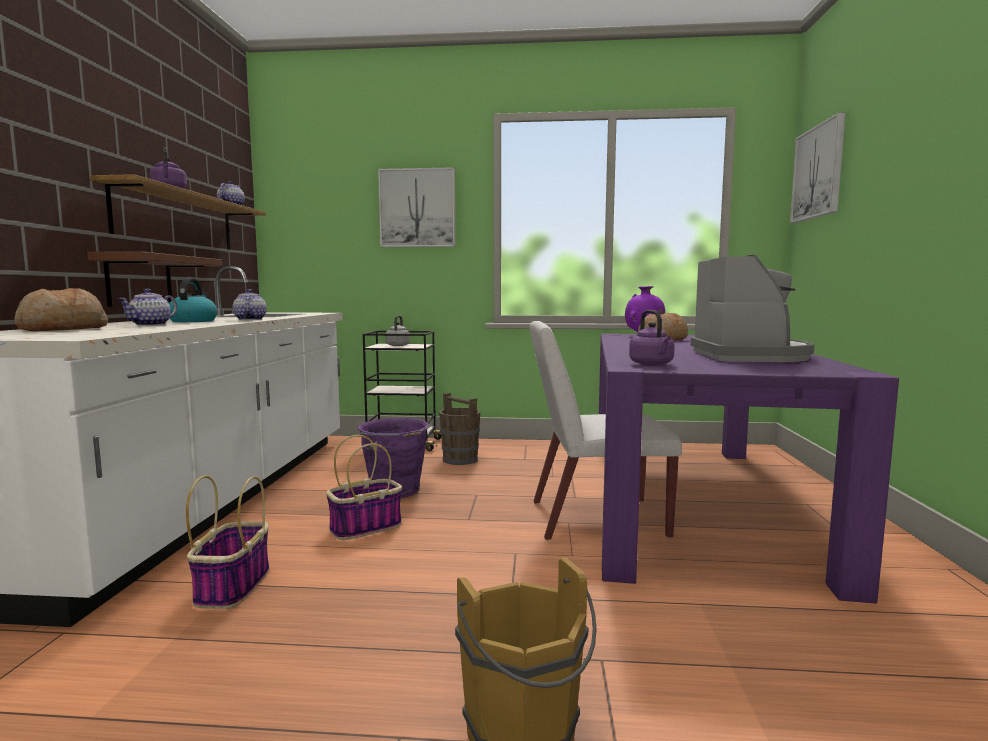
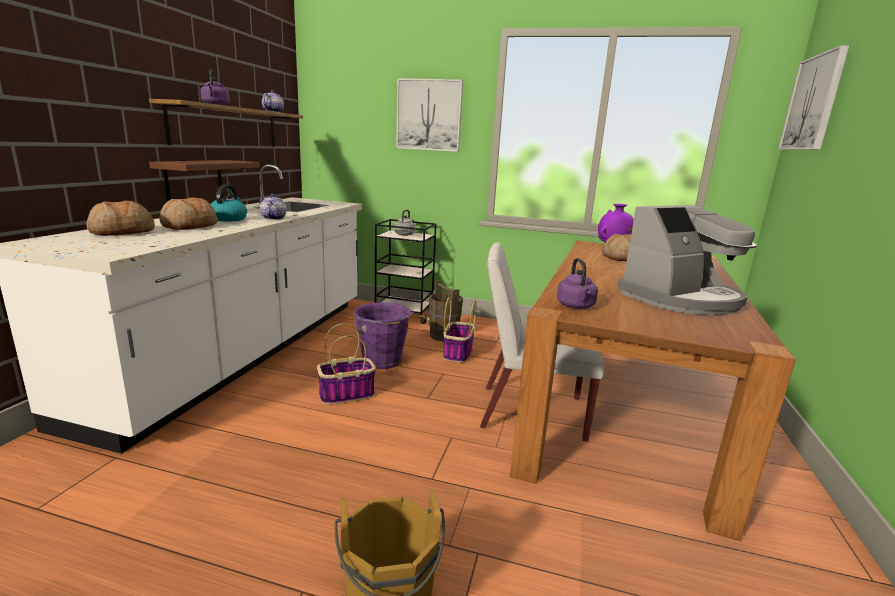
camera: 10 degrees right, 10 degrees up
(150, 325) = (190, 226): teapot -> bread
(233, 586) = (235, 435): basket -> basket (458, 353)
(691, 499) = (622, 403): purple dining table -> brown dining table
(750, 356) = (681, 299): coffee machine -> coffee machine turned 45 degrees clockwise

